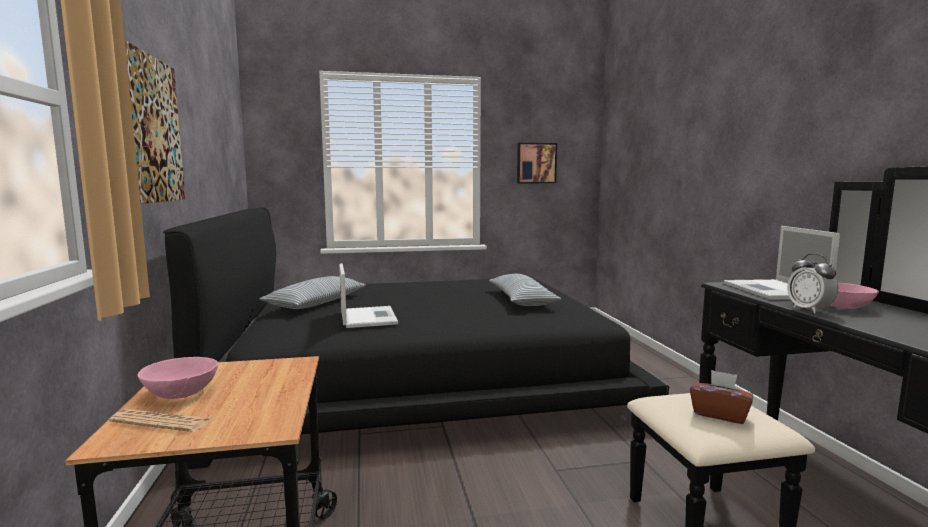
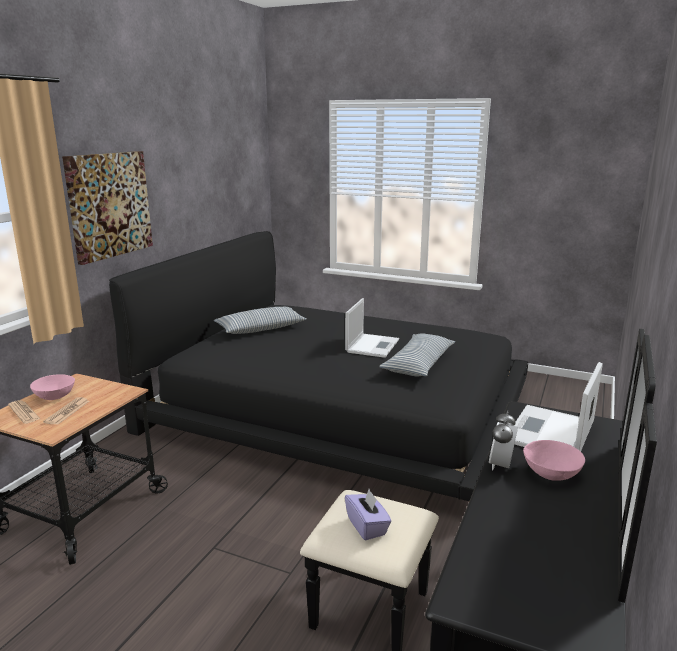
camera: 35 degrees right, 10 degrees up
(243, 401) = (67, 412): none -> newspaper
(367, 317) = (267, 354): laptop -> laptop (372, 345)
(536, 163) = (551, 199): picture -> none
(719, 414) = (367, 526): brown tissue box -> purple tissue box

